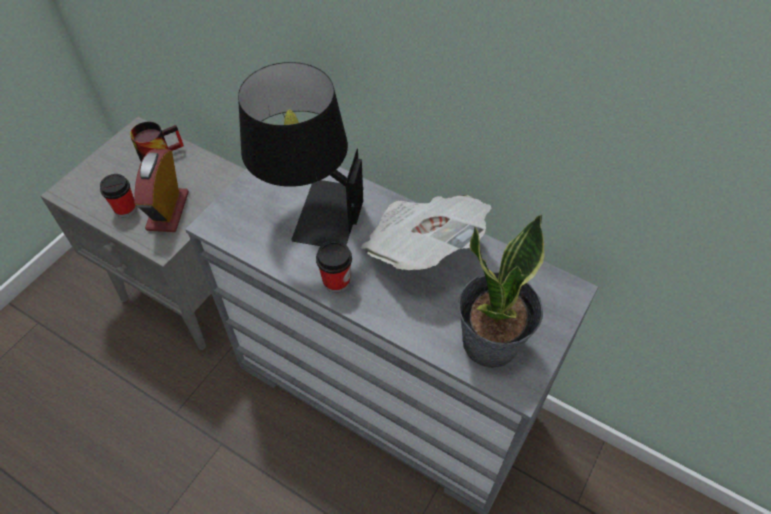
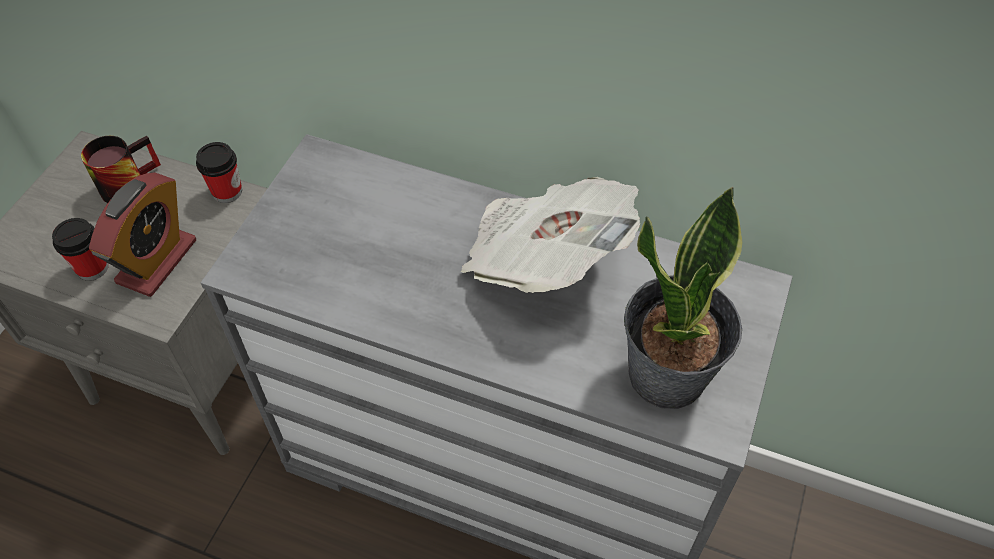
camera: 10 degrees left, 0 degrees up
(168, 211) = (157, 261): alarm clock -> alarm clock turned 150 degrees counterclockwise
(310, 211) = (376, 230): black table lamp -> none
(336, 281) = (436, 324): cup -> cup (227, 191)

